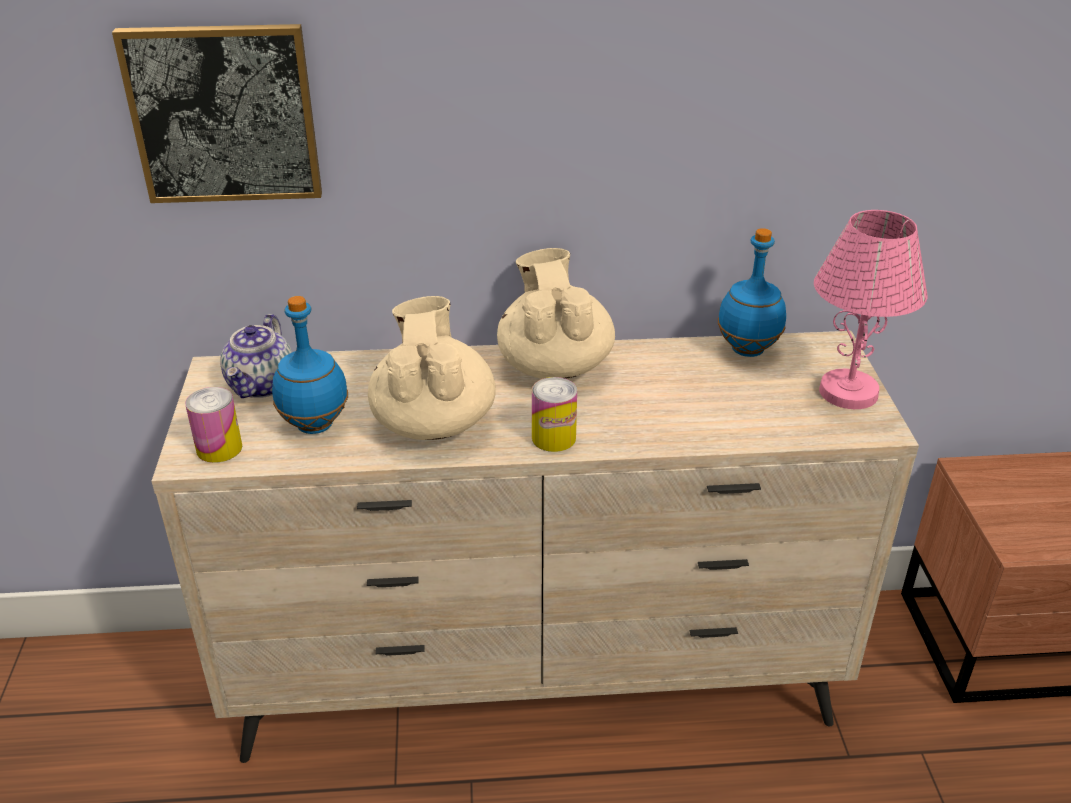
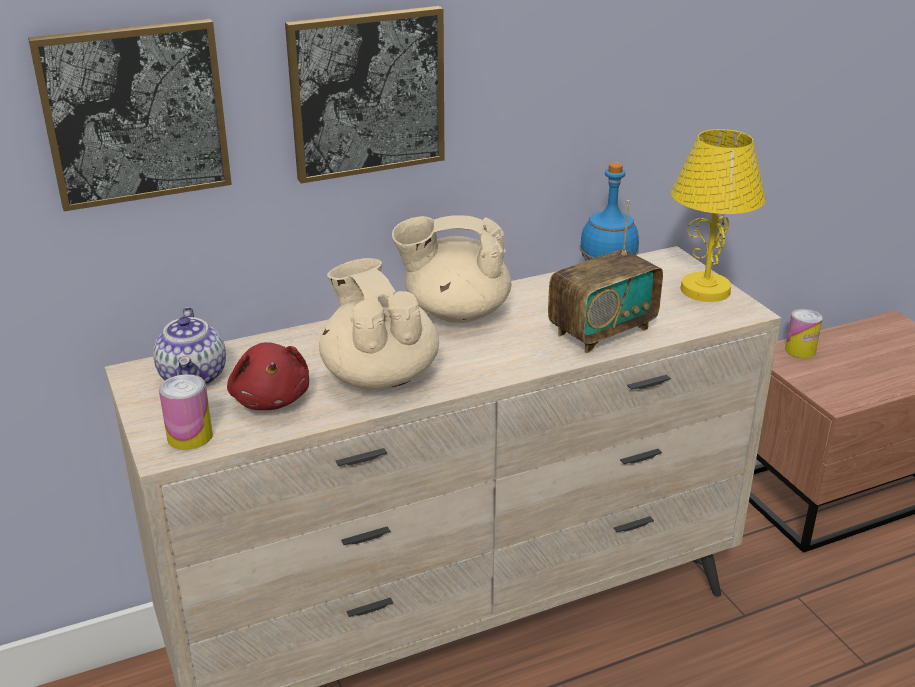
camera: 20 degrees left, 5 degrees down
(316, 425) = (271, 399): blue bottle -> red plush toy
(475, 118) = (367, 93): none -> picture
(553, 438) = (493, 367): can -> can (800, 350)
(554, 365) = (455, 312): beige teapot -> beige teapot turned 60 degrees counterclockwise
(697, 419) = (602, 331): none -> radio
(848, 391) = (704, 289): pink table lamp -> yellow table lamp

